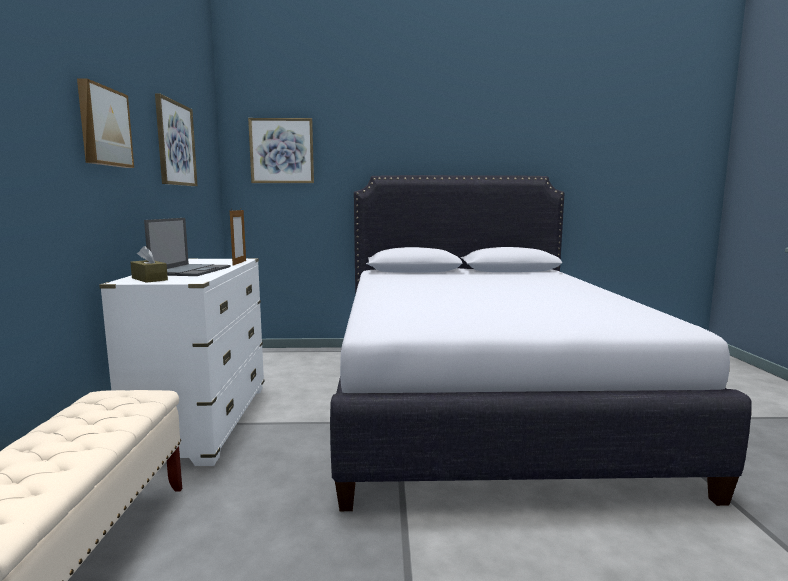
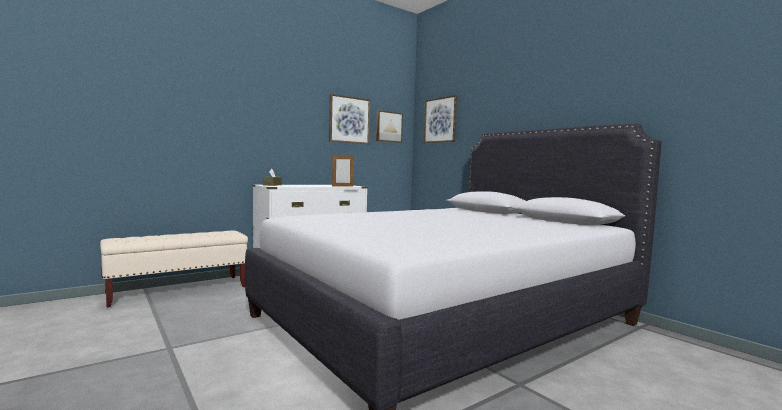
camera: 55 degrees right, 5 degrees down
(103, 127) = (275, 113): picture -> picture (388, 127)
(191, 270) = (304, 185): laptop -> none

